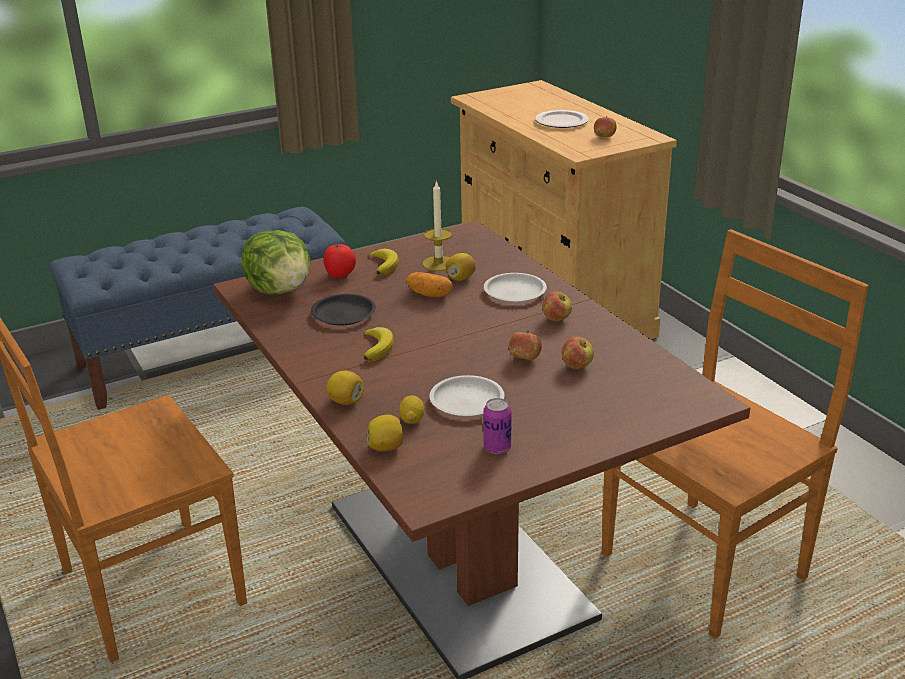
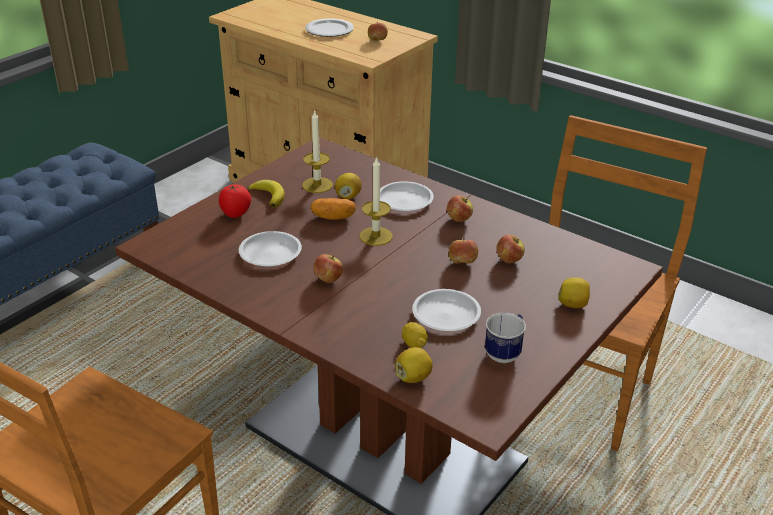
camera: 25 degrees left, 5 degrees up
(281, 290) = (190, 240): lettuce -> none
(343, 314) = (270, 253): black plate -> white plate
(346, 401) = (342, 341): lemon -> lemon (573, 304)
(378, 347) = (328, 279): banana -> apple
(457, 318) = (376, 236): none -> candle
(497, 448) = (505, 353): can -> mug

